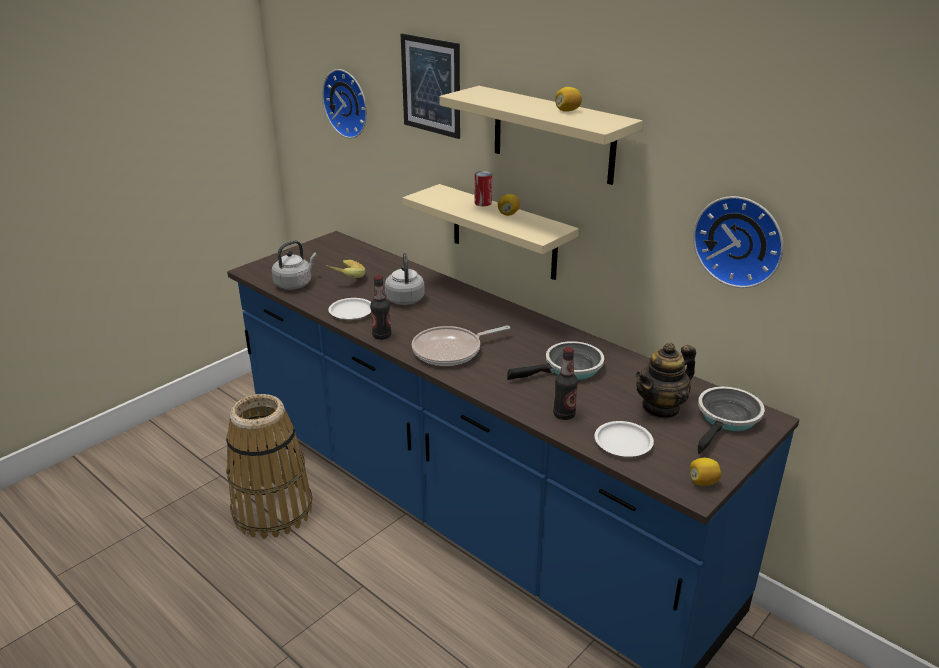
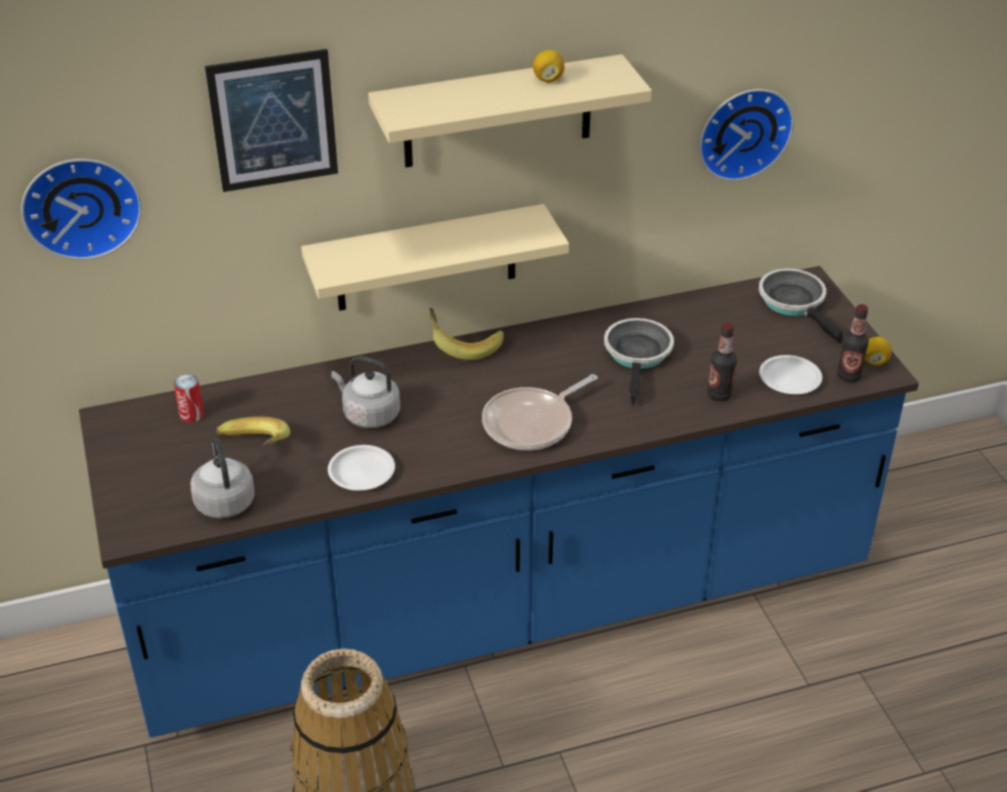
camera: 60 degrees left, 10 degrees up
(381, 336) = (449, 466): bottle -> bottle (848, 376)
(451, 351) = (532, 423): frying pan -> frying pan turned 45 degrees clockwise
(483, 203) = (406, 237): can -> can (191, 414)
(504, 306) = (463, 345): none -> banana
(508, 214) = (460, 232): lemon -> none
(661, 408) = (751, 331): teapot -> none

